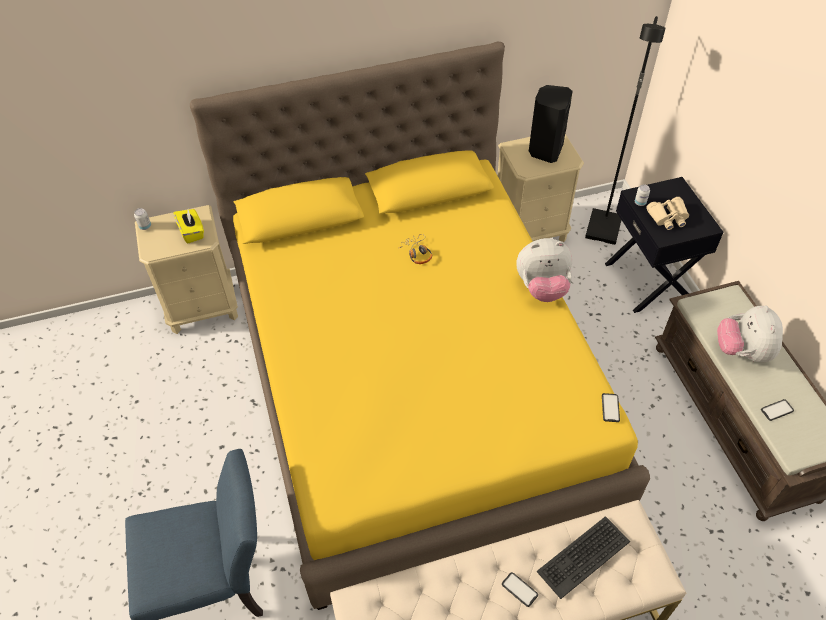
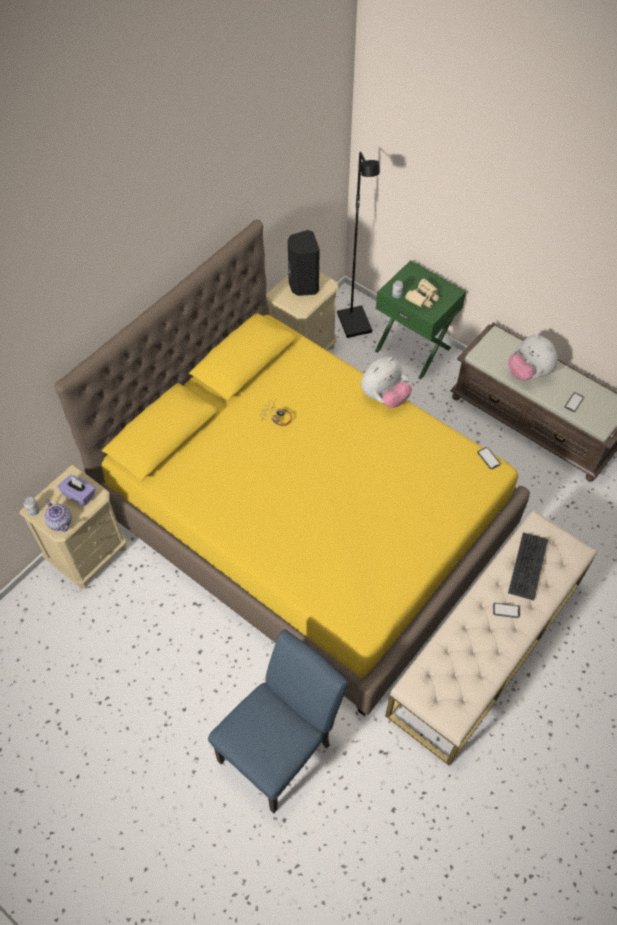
camera: 35 degrees left, 5 degrees up
(157, 246) = (61, 522): none -> teapot
(192, 232) = (79, 494): yellow tissue box -> purple tissue box
(649, 280) = (413, 348): black nightstand -> green nightstand

